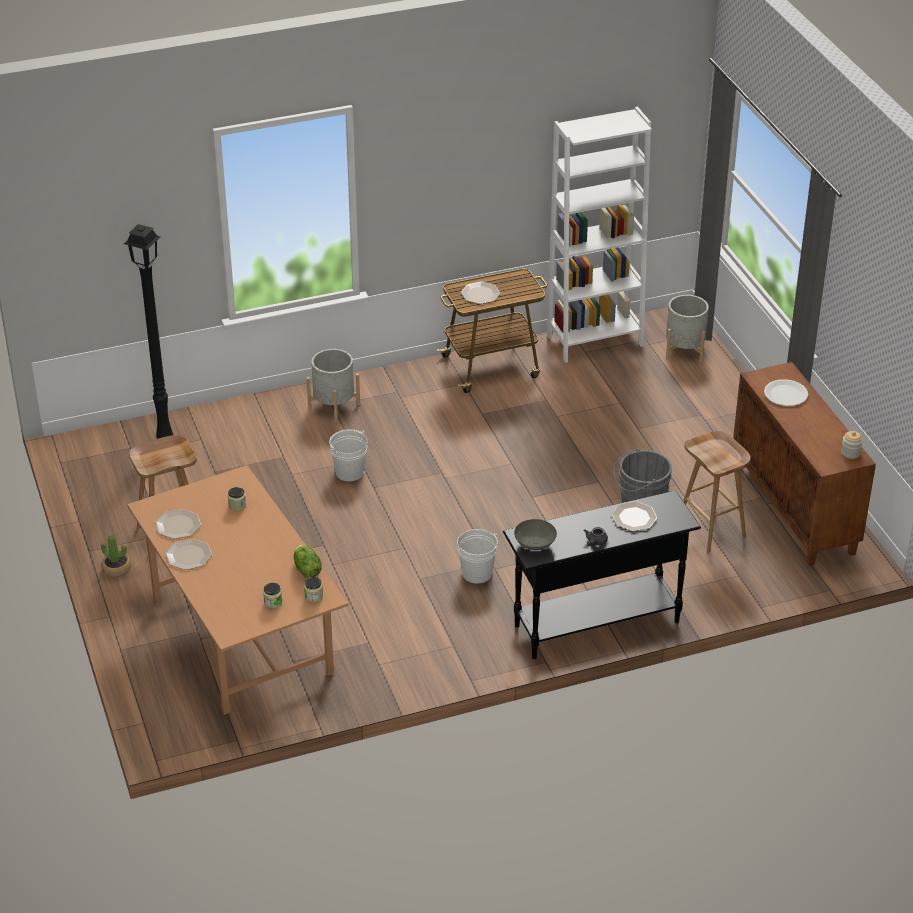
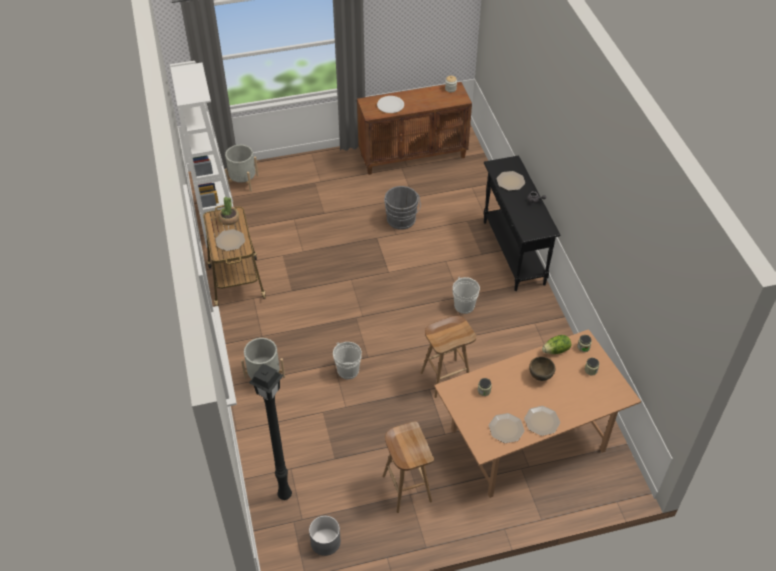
camera: 85 degrees left, 10 degrees up
(102, 473) = (325, 542): none -> grey planter
(116, 569) = (449, 525): potted plant -> potted plant (229, 219)
(261, 554) = (540, 376): none -> brown bowl
(535, 544) = (537, 227): grey bowl -> none
(712, 529) = (429, 192): brown stool -> brown stool (446, 377)

